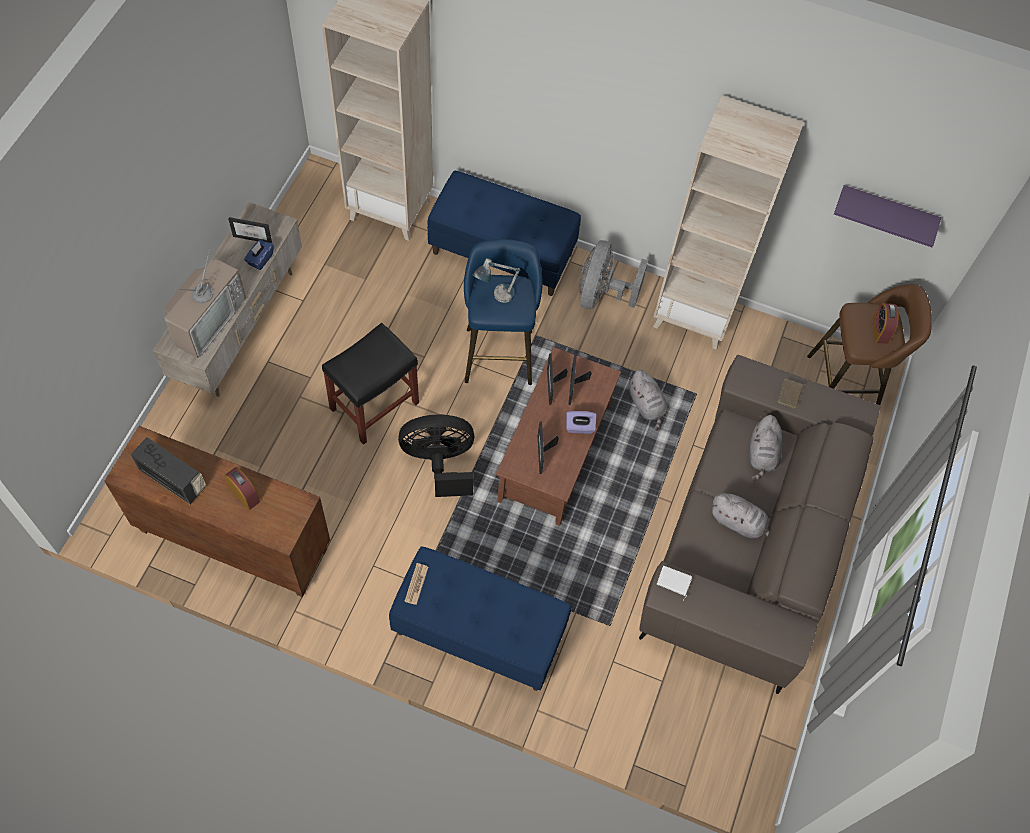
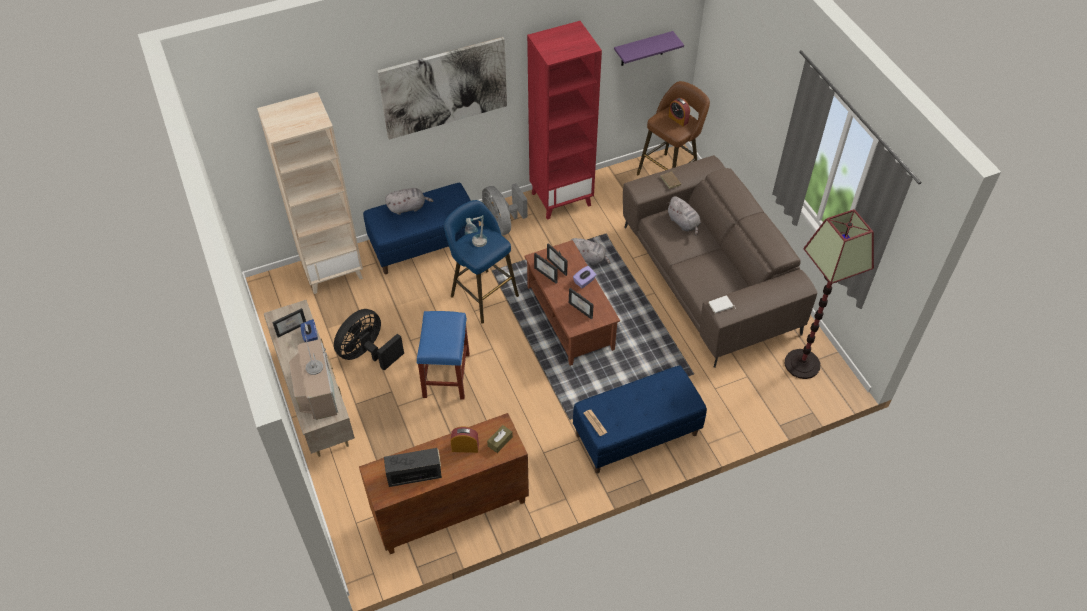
camera: 40 degrees left, 10 degrees down
(279, 519) = (500, 441): none -> brown tissue box
(375, 405) = (446, 374): black stool -> blue stool
(440, 463) = (517, 373): black fan -> black fan (368, 353)
(592, 92) = (444, 87): none -> picture
(694, 316) = (561, 198): beige bookcase -> red bookcase
(738, 725) = (802, 364): none -> floor lamp
(739, 523) = (709, 262): grey plush toy -> grey plush toy (408, 207)

